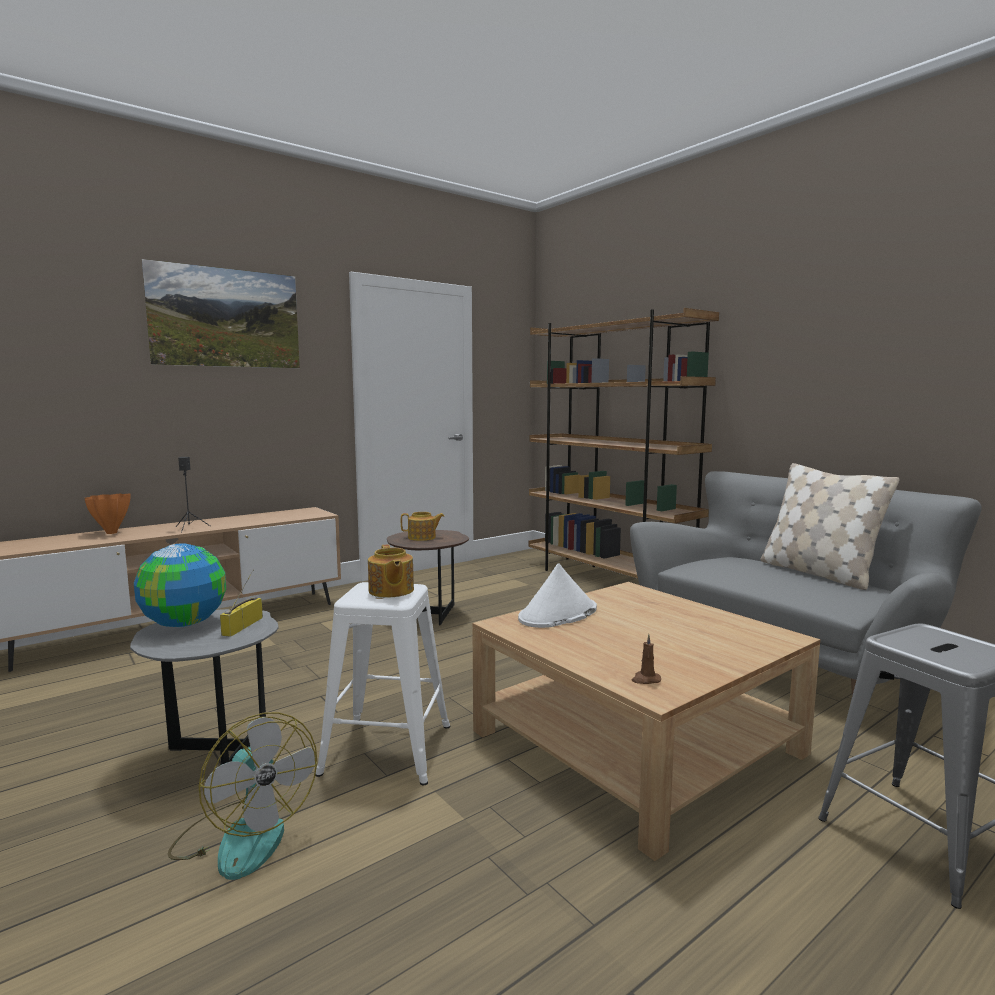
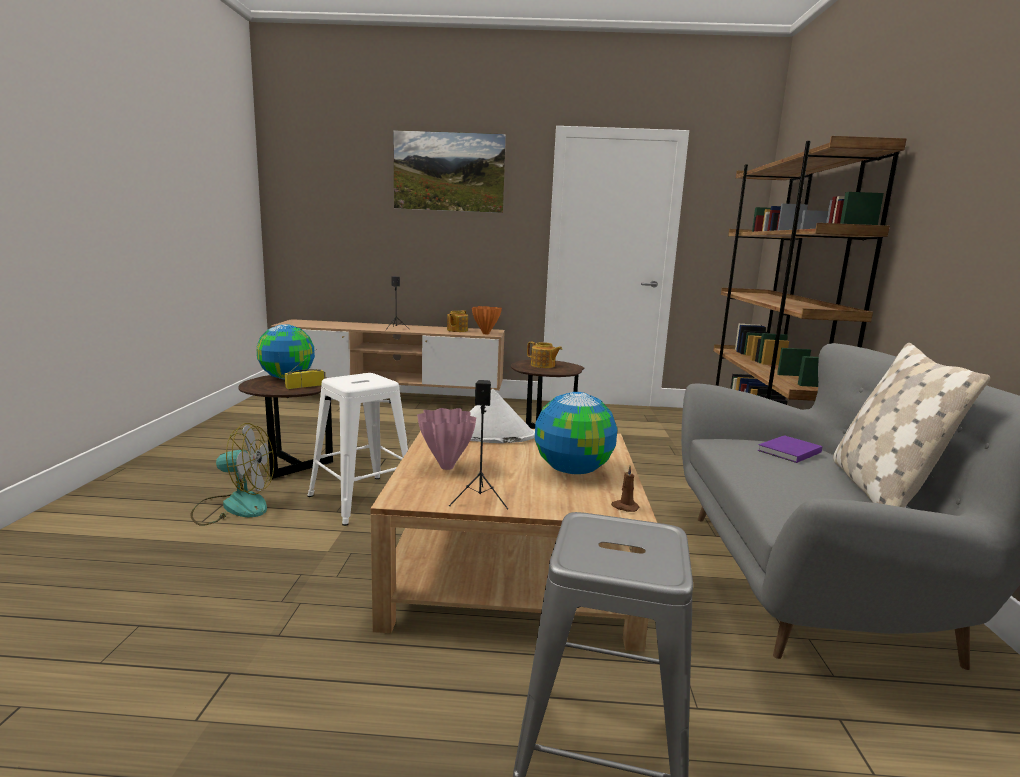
camera: 40 degrees right, 5 degrees up
(110, 533) = (354, 324): orange vase -> orange vase (485, 333)
(216, 751) = (292, 465): grey side table -> brown side table
(243, 836) = (234, 506): fan -> fan turned 90 degrees counterclockwise
(390, 591) = (367, 380): teapot -> teapot (456, 330)
(606, 654) = (446, 467): none -> pink vase
(645, 680) = (423, 488): brown candle -> brown candle (624, 507)
(683, 621) = (572, 470): none -> globe
(703, 669) = (480, 500): none -> black speaker
(733, 563) = (787, 451): none -> purple book

